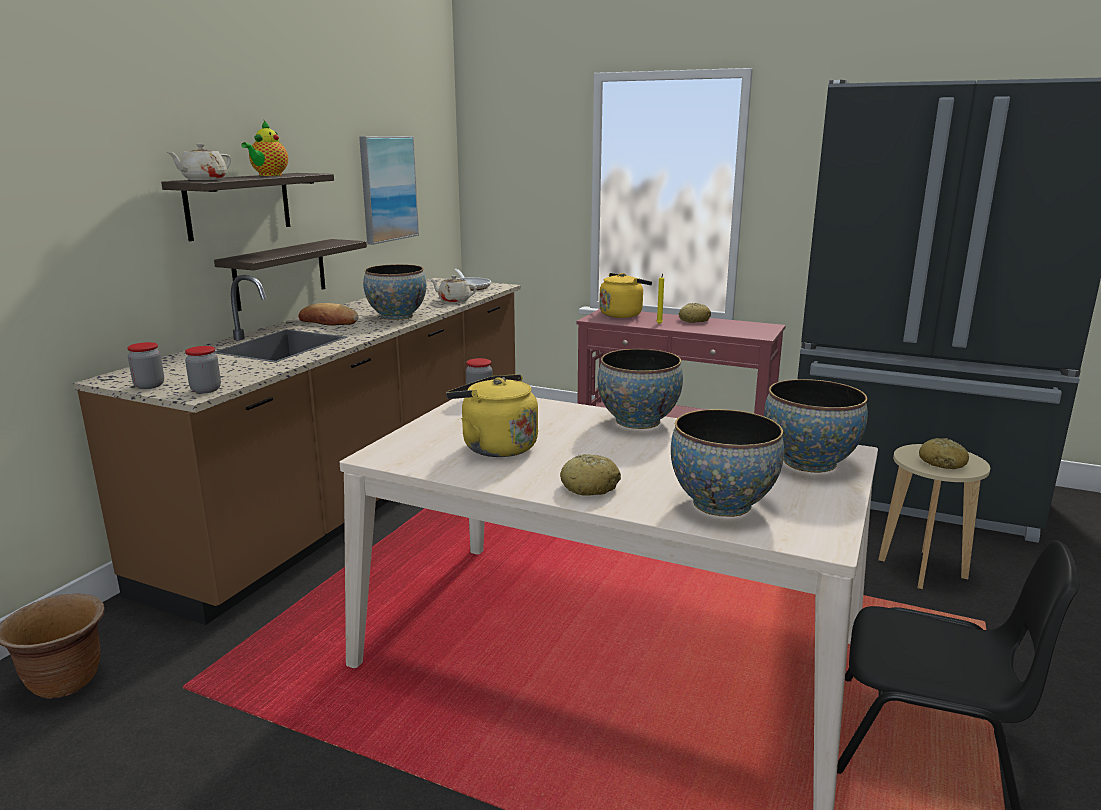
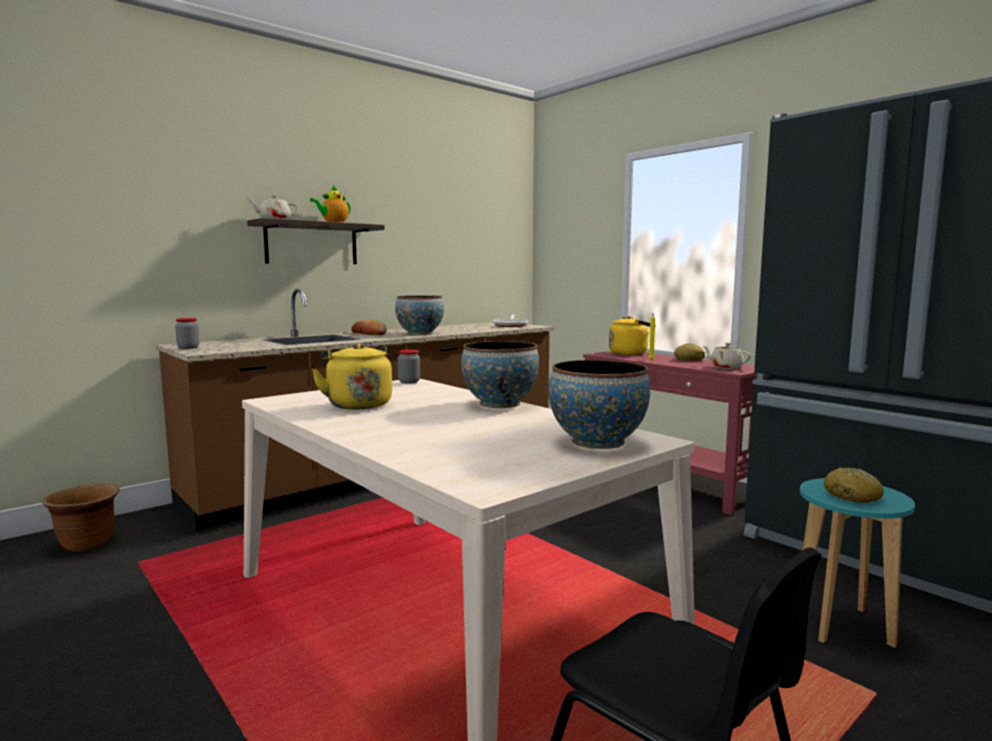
camera: 25 degrees right, 10 degrees down
(206, 390) = (211, 351): jar -> none
(280, 274) = (344, 297): shelf -> none
(388, 188) = (456, 247): picture -> none
(454, 300) = (481, 330): beige teapot -> beige teapot (725, 367)
(590, 486) = (373, 431): bread -> none
(722, 504) = (454, 454): bowl -> none
(922, 569) = (843, 625): beige stool -> turquoise stool

